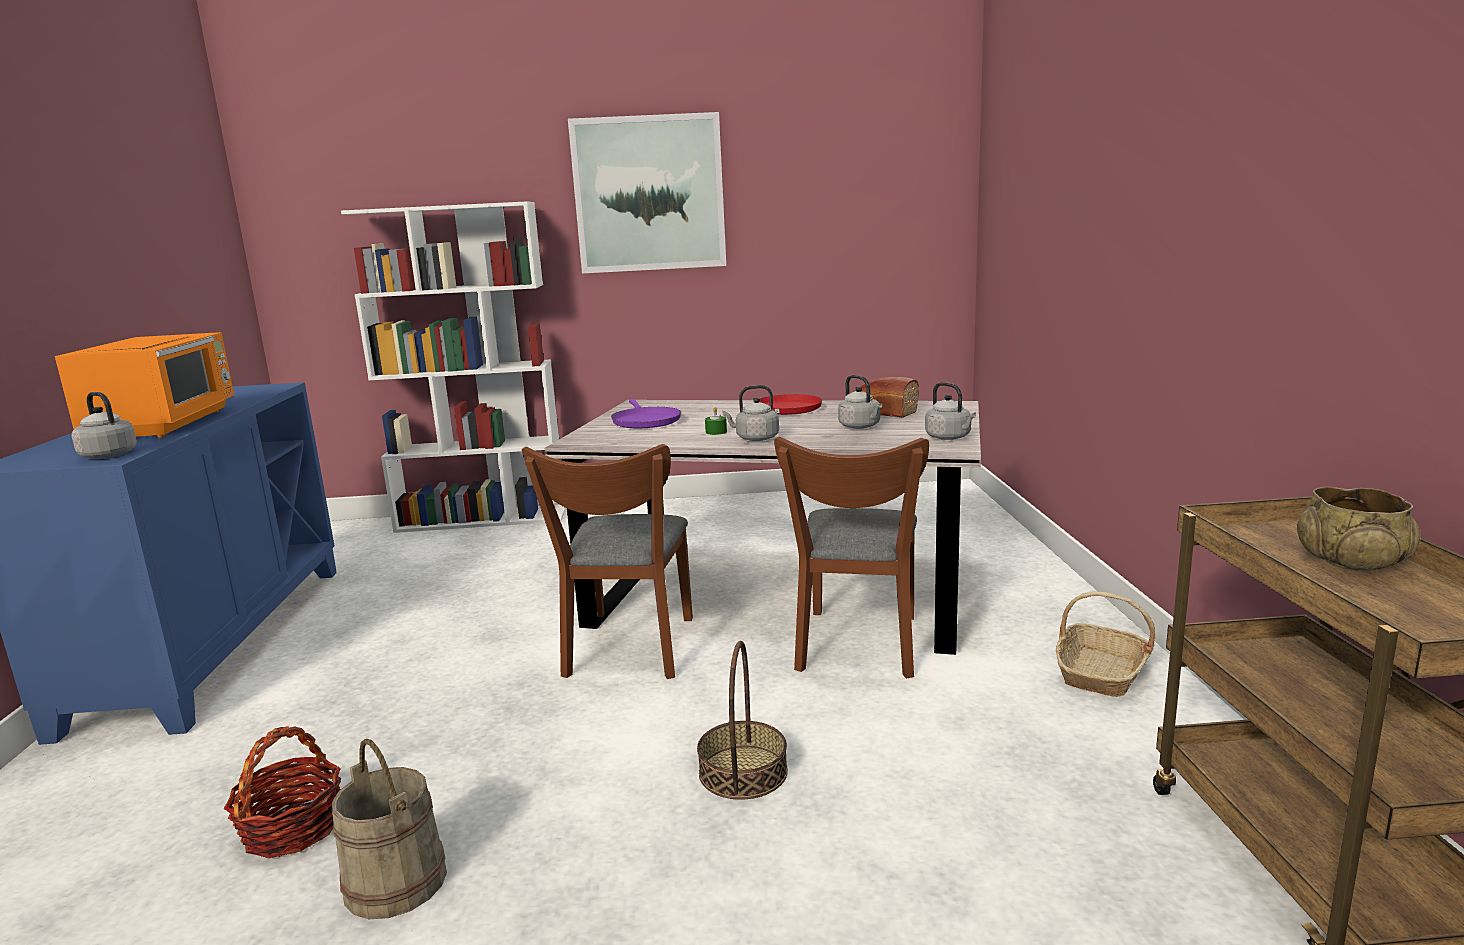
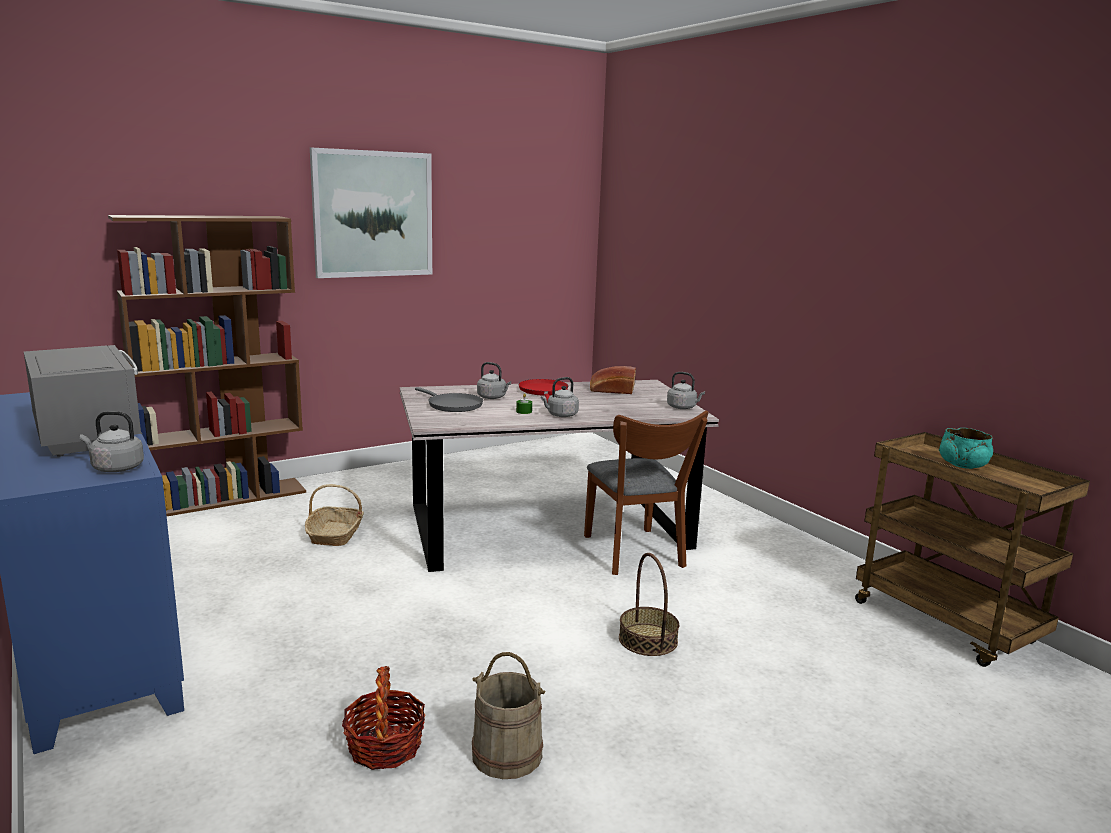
camera: 30 degrees left, 0 degrees up
(166, 424) = (88, 435): orange microwave -> grey microwave
(483, 519) = (226, 498): white bookcase -> brown bookcase
(628, 652) = (487, 582): brown chair -> none
(645, 421) = (452, 405): purple frying pan -> grey frying pan
(861, 427) = (616, 402): grey kettle -> grey kettle (493, 397)
(1101, 673) = (779, 546): basket -> basket (335, 534)
(1351, 563) = (963, 465): beige bowl -> turquoise bowl

